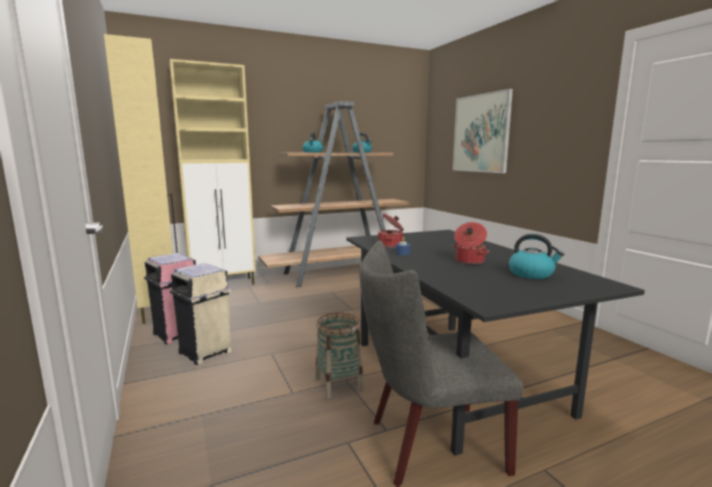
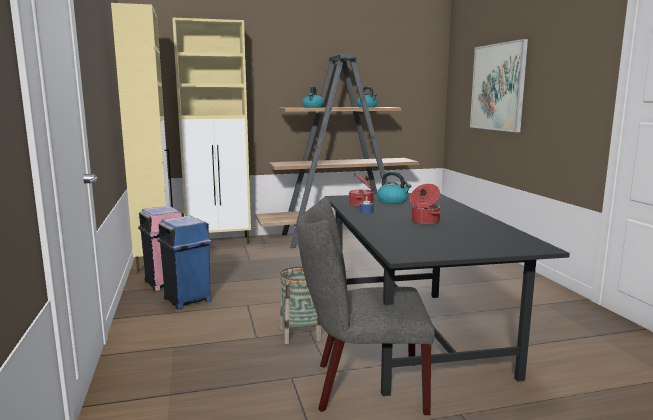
camera: 10 degrees right, 0 degrees up
(205, 352) = (188, 300): beige trash can -> blue trash can
(531, 274) = (473, 235): kettle -> kettle (393, 201)

